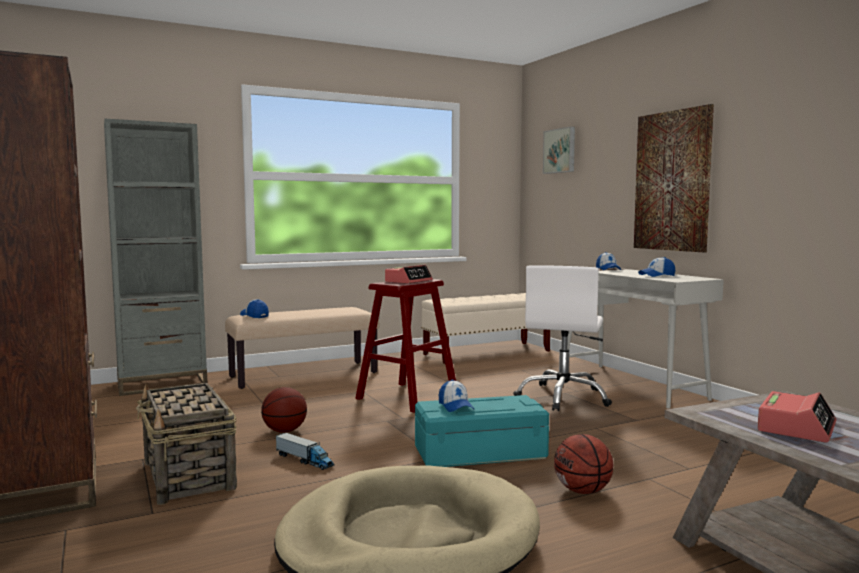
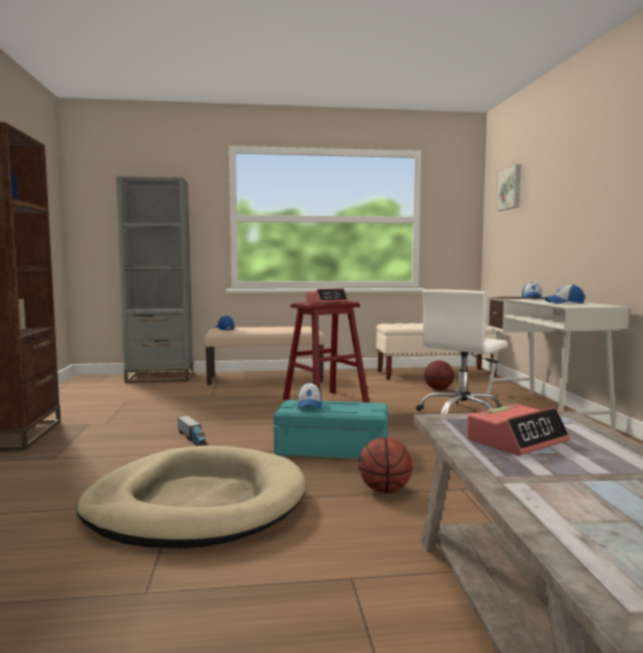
camera: 20 degrees right, 0 degrees up
(188, 476) = (103, 438): basket -> none
(284, 431) = (203, 416): basketball -> basketball (438, 389)
(672, 181) = (591, 209): picture -> none

